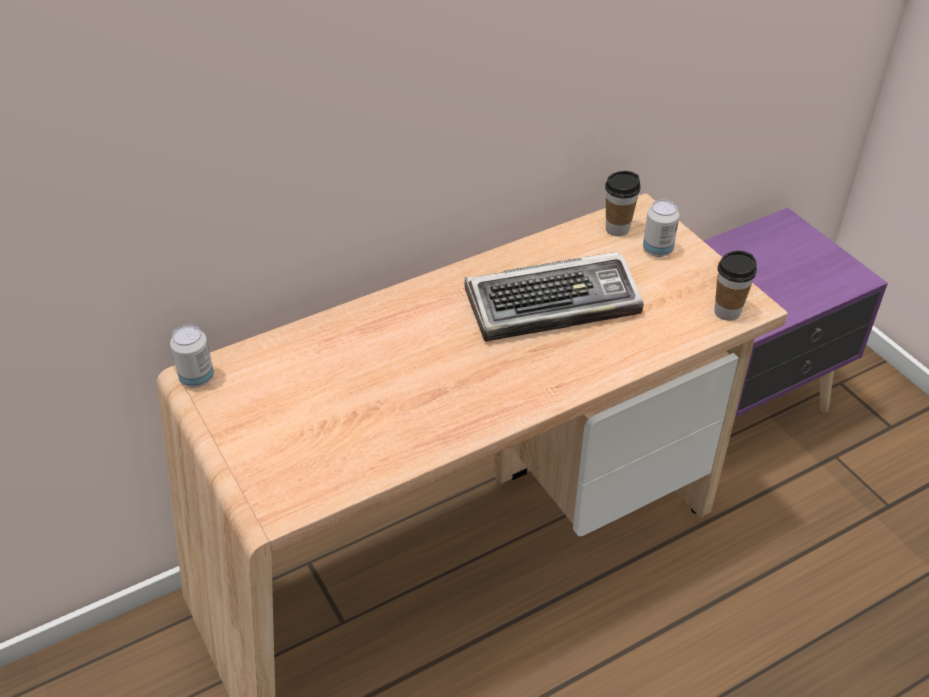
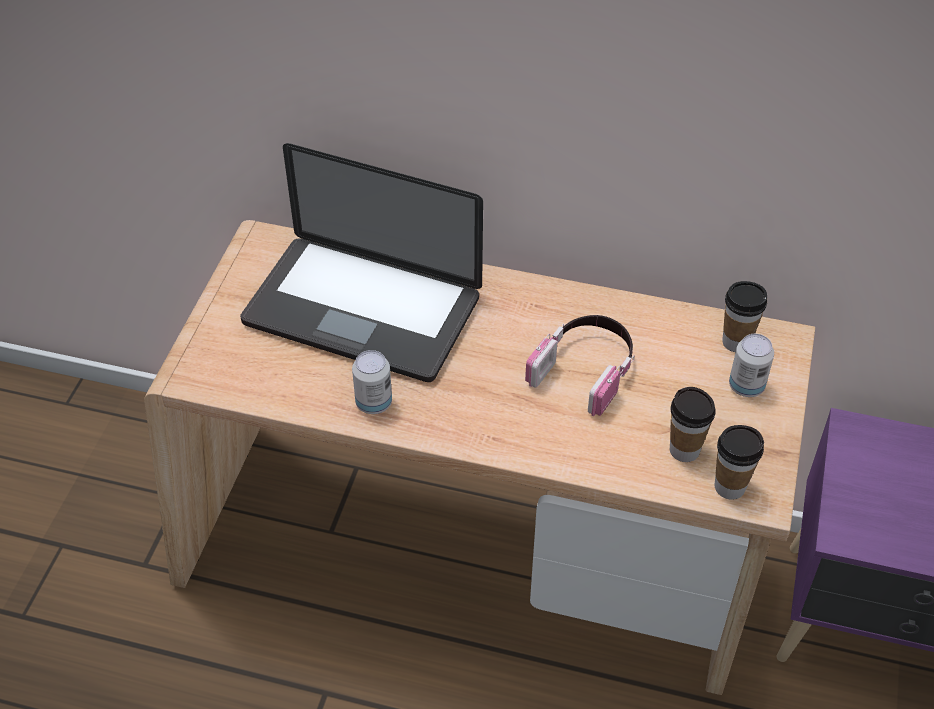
camera: 45 degrees right, 5 degrees up
(197, 378) = (257, 241): can -> can (374, 403)
(350, 370) = (362, 311): none -> laptop
(554, 304) = (585, 370): keyboard -> headphones
(675, 309) = (684, 450): none -> cup

